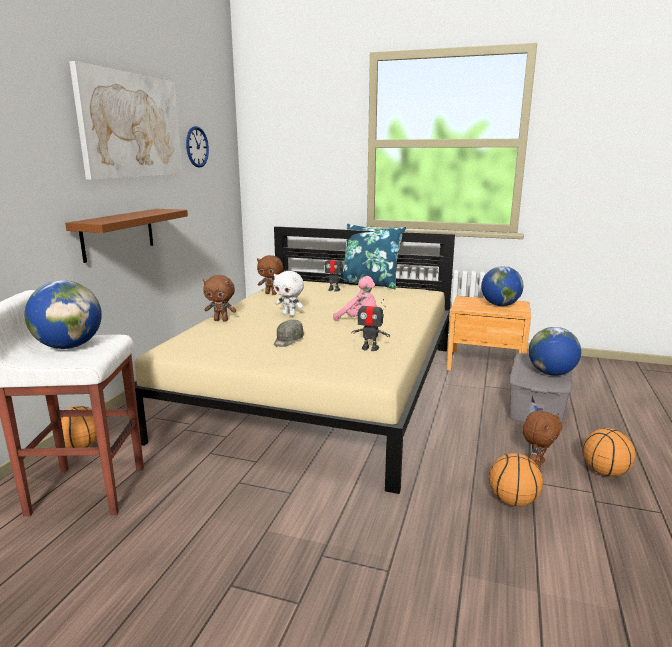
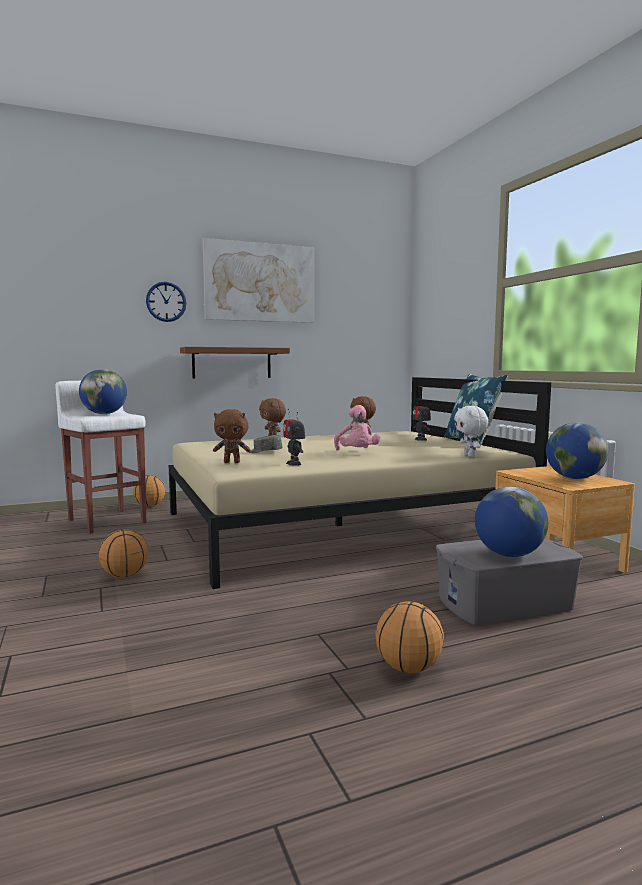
camera: 50 degrees right, 10 degrees down
(197, 147) = (343, 301): wall clock -> wall clock (166, 302)
(289, 314) = (323, 443): white plush toy -> white plush toy (470, 456)
(512, 500) = (266, 632): basketball -> basketball (125, 575)
(537, 463) = (361, 629): brown plush toy -> brown plush toy (232, 462)

